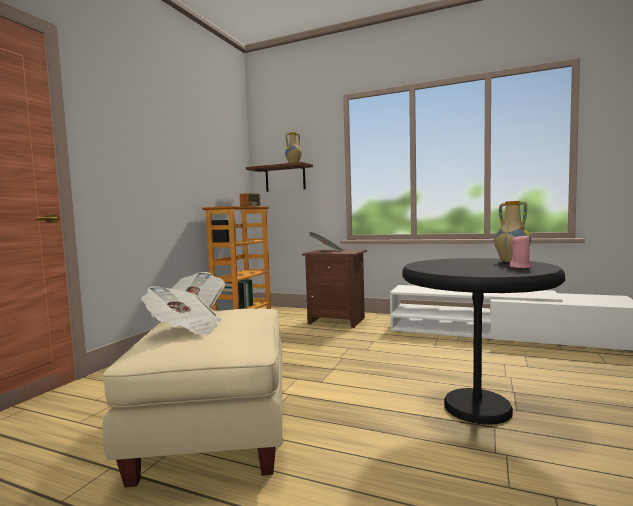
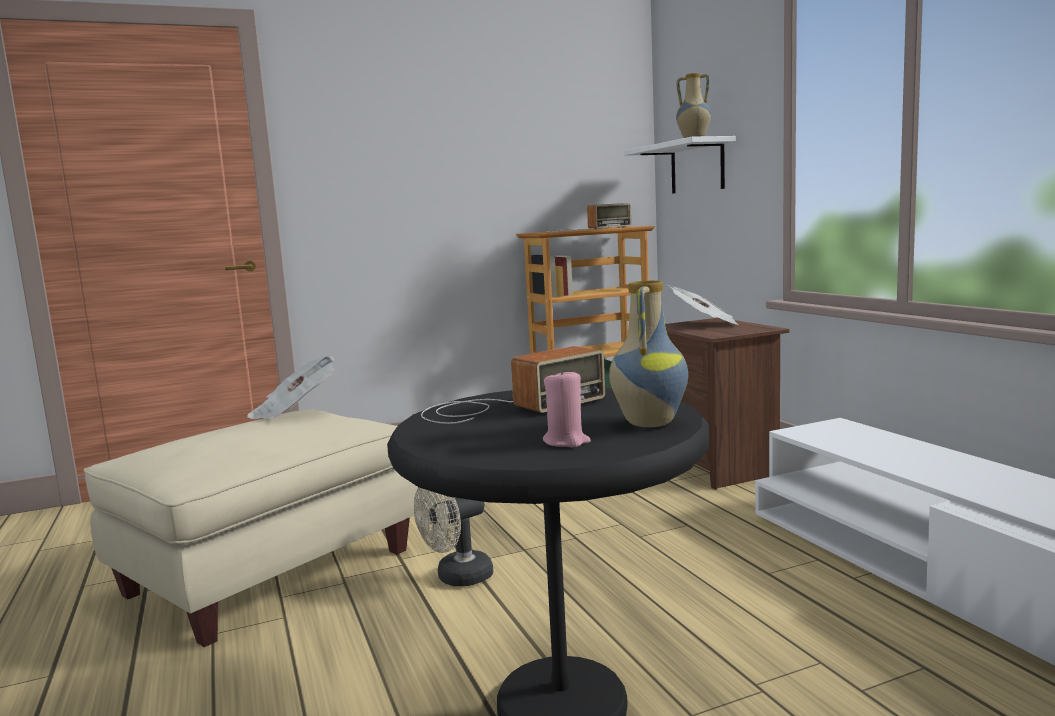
camera: 45 degrees right, 5 degrees up
(184, 329) = (212, 436): newspaper -> none
(285, 178) = (697, 167): brown shelf -> white shelf
(331, 389) = (457, 578): none -> beige fan
(442, 266) = (505, 407): none -> radio

